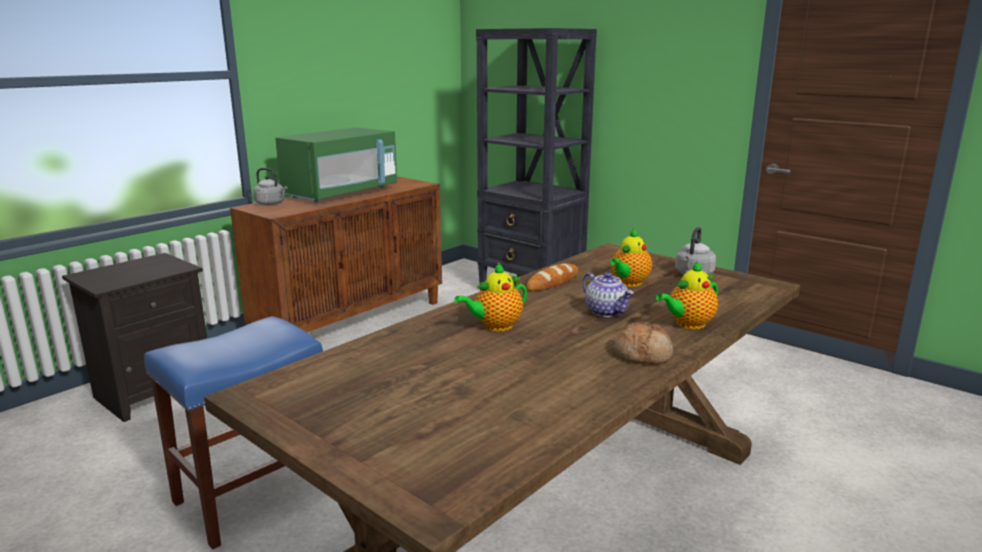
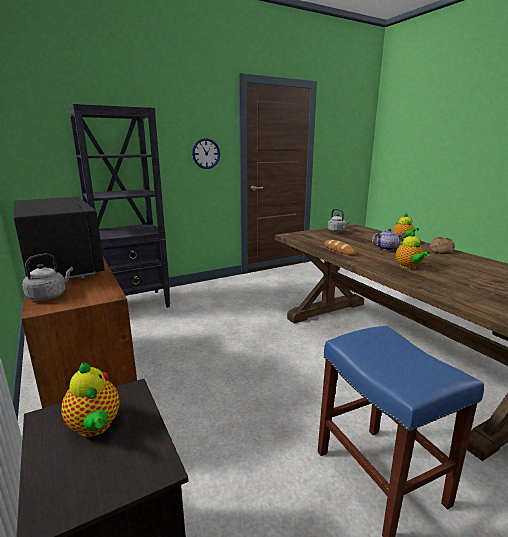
camera: 70 degrees left, 0 degrees up
(341, 193) = (63, 267): green microwave -> black microwave
(628, 283) = (346, 240): teapot -> teapot (95, 427)
(688, 94) = (206, 153): none -> wall clock

